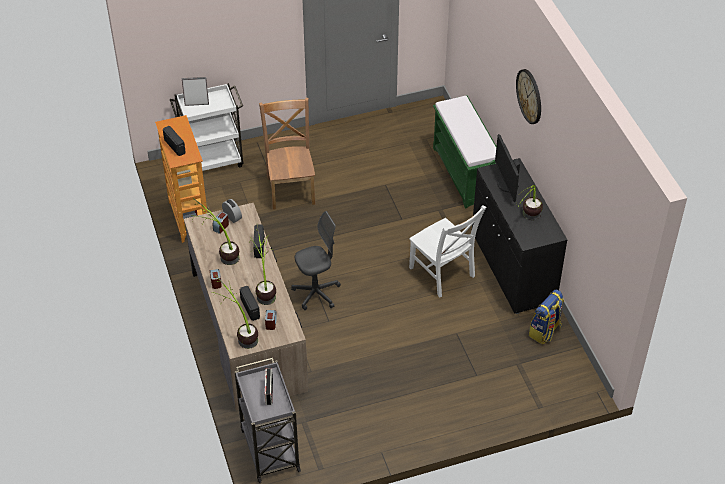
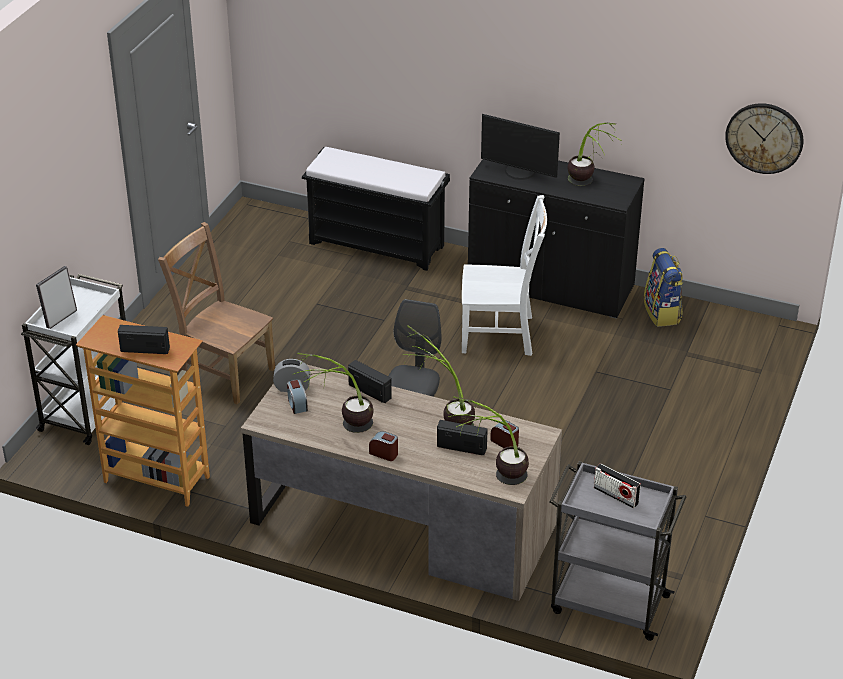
camera: 50 degrees left, 10 degrees down
(465, 174) = (378, 244): green bench -> black bench
(529, 96) = (498, 44): wall clock -> wall clock (764, 138)

